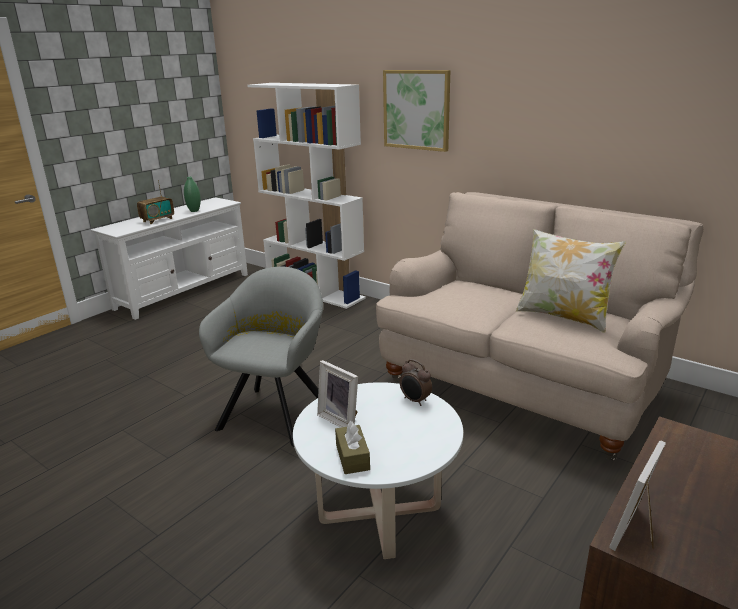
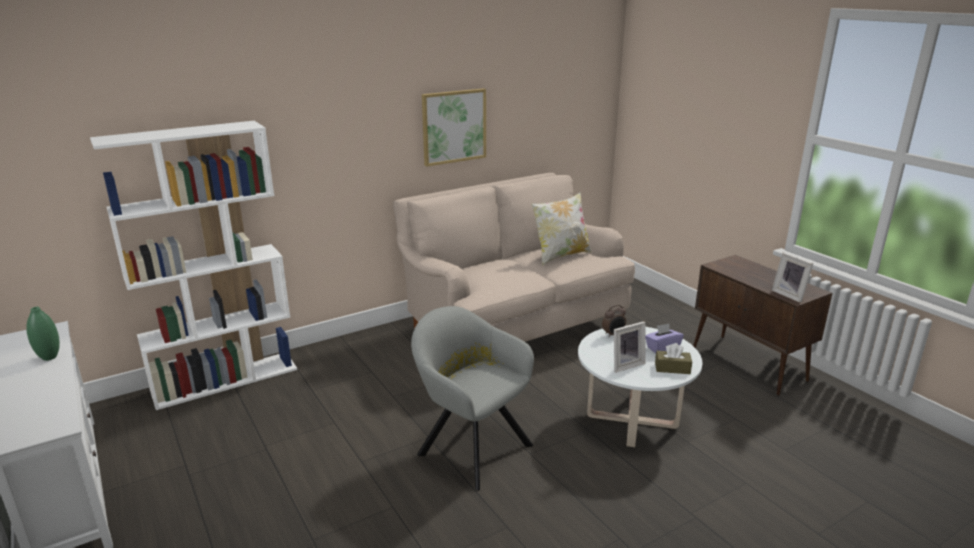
camera: 70 degrees left, 0 degrees up
(157, 220) = (48, 390): radio -> none
(405, 443) = (662, 348): none -> purple tissue box
(416, 110) = (326, 136): picture -> picture (454, 126)

